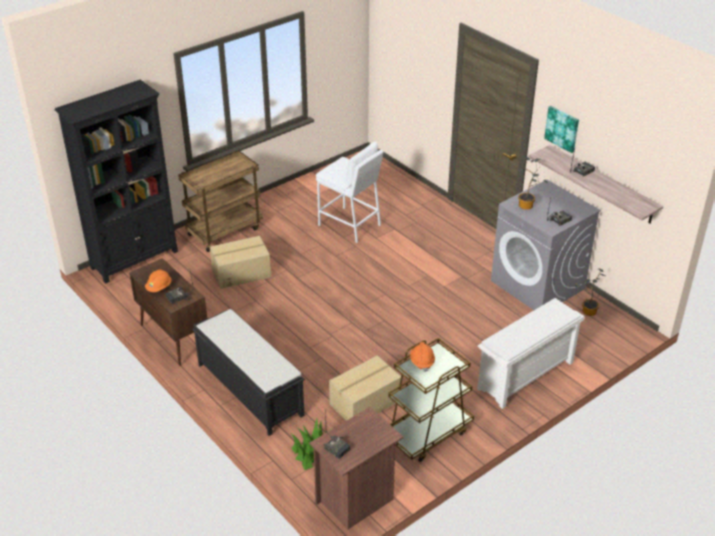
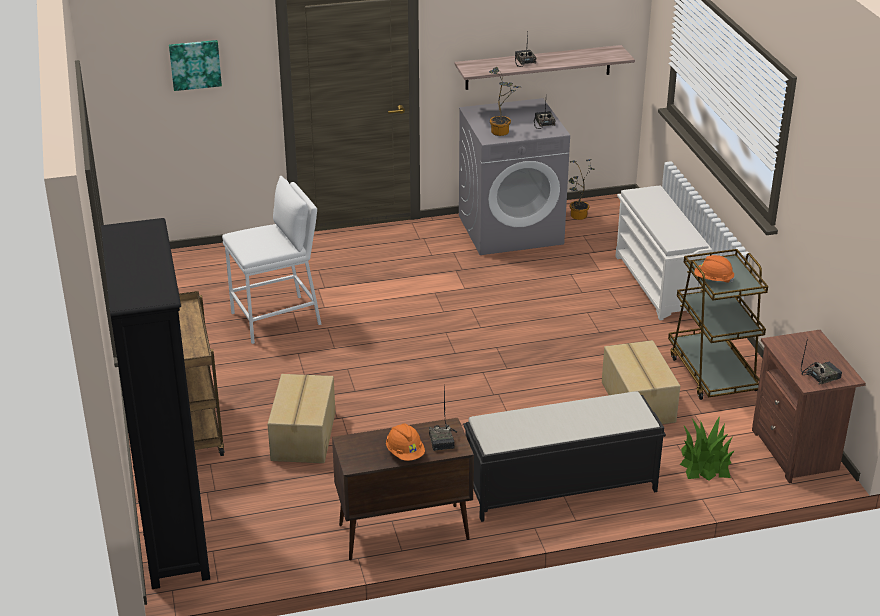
camera: 65 degrees left, 5 degrees down
(562, 128) = (470, 31): picture -> picture (195, 64)

